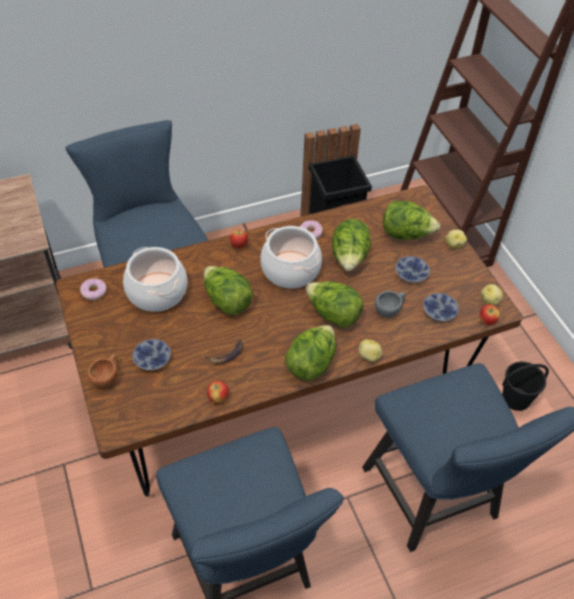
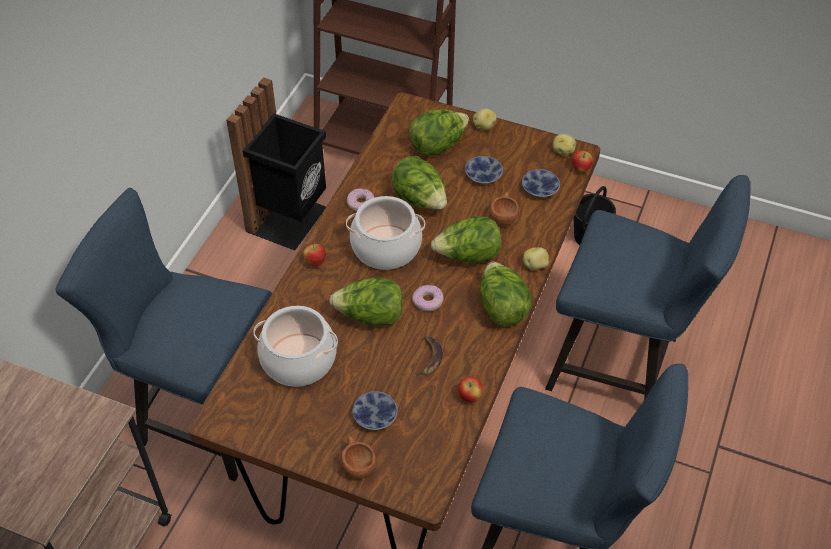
camera: 45 degrees left, 0 degrees up
(94, 292) = (241, 409): donut -> donut (428, 301)
(390, 309) = (503, 216): grey cup -> brown cup

